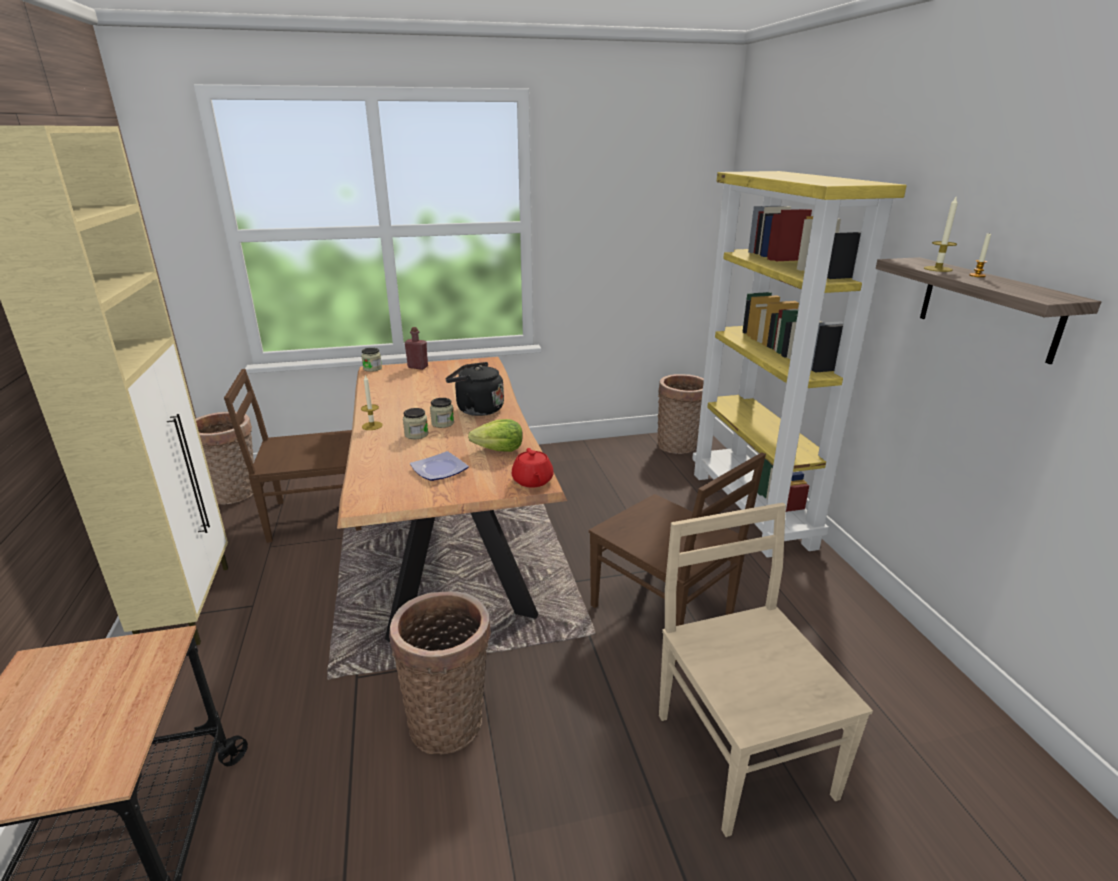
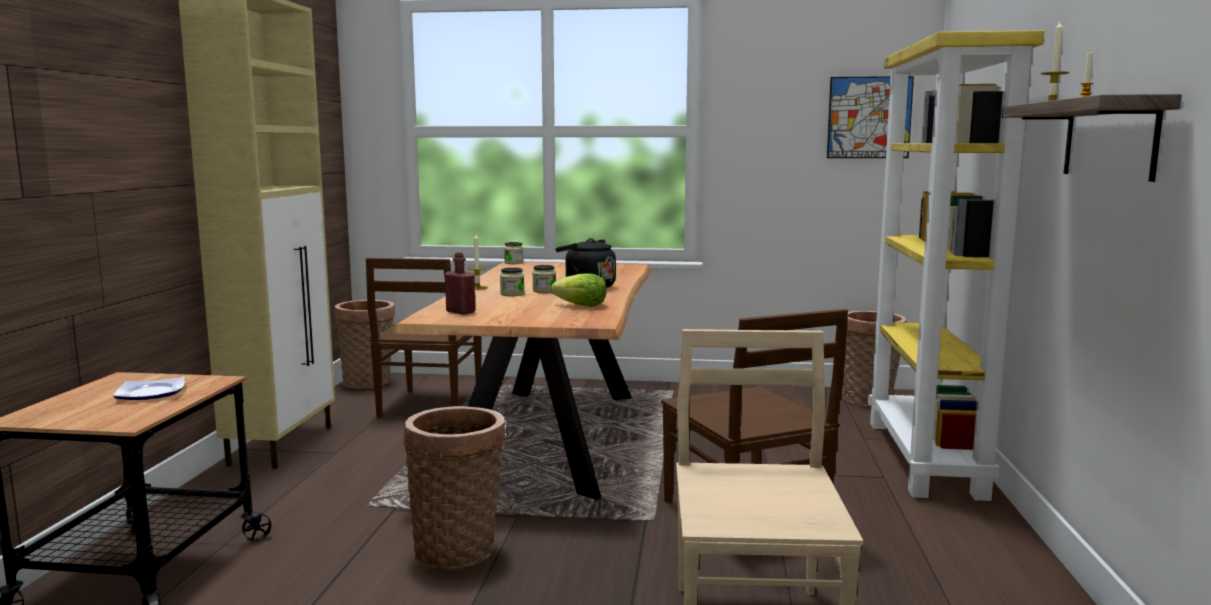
camera: 20 degrees right, 15 degrees down
(315, 516) = (429, 405): brown chair -> brown chair turned 90 degrees counterclockwise
(418, 367) = (558, 264): red bottle -> red bottle (460, 312)
(438, 470) = (510, 310): plate -> plate (150, 393)
(532, 481) = (592, 321): red teapot -> none
(677, 210) = (869, 117): none -> picture

